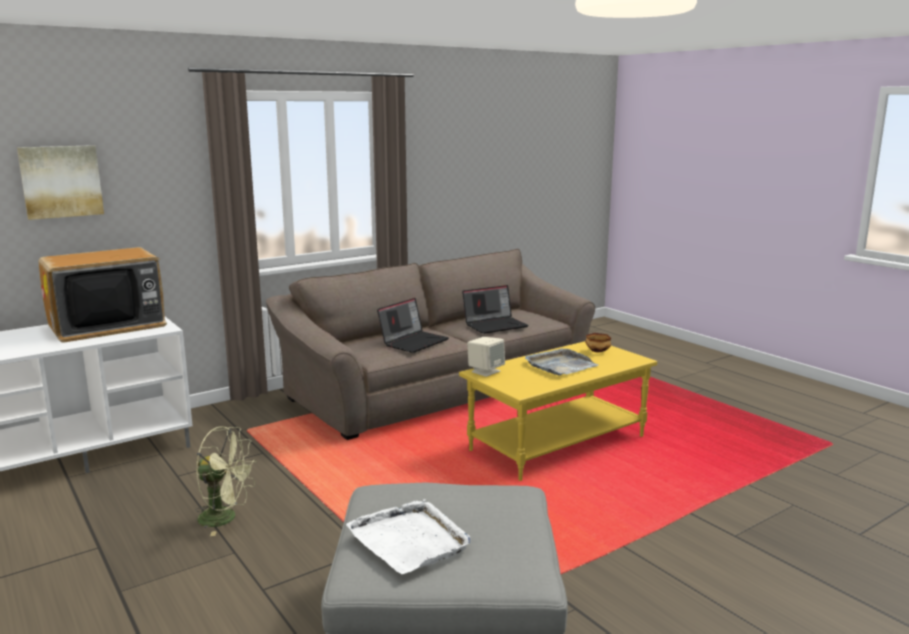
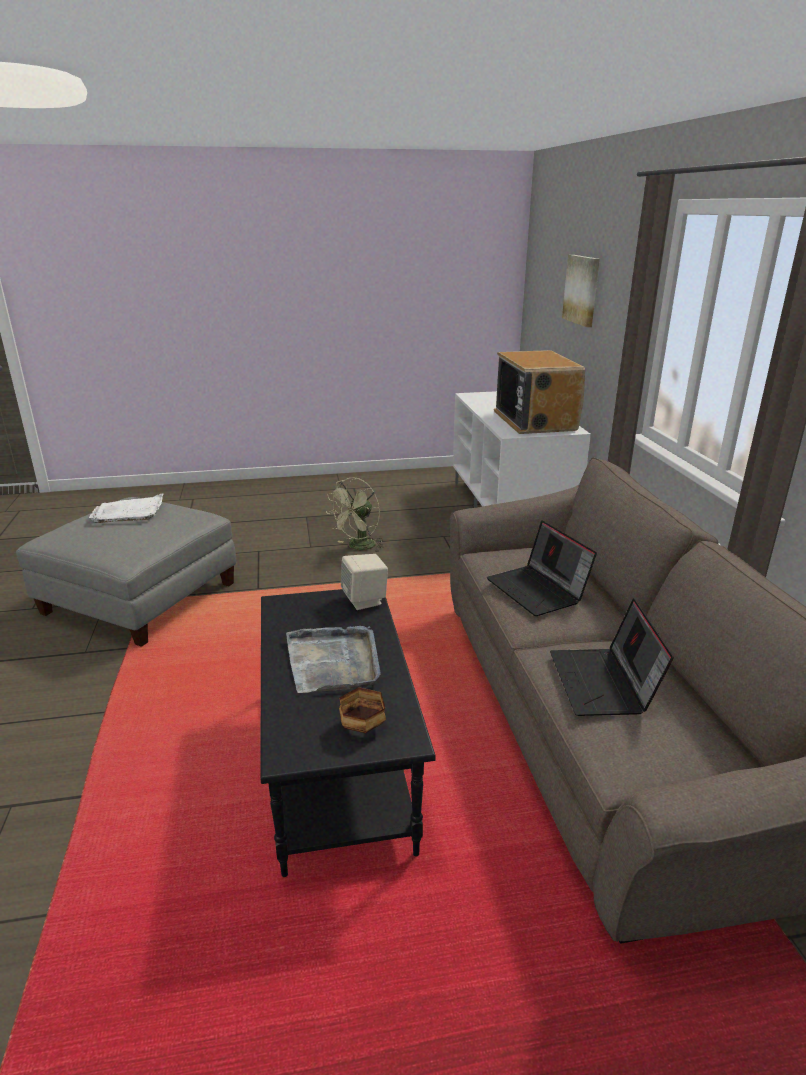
camera: 115 degrees right, 10 degrees up
(557, 443) = (340, 763): yellow coffee table -> black coffee table

